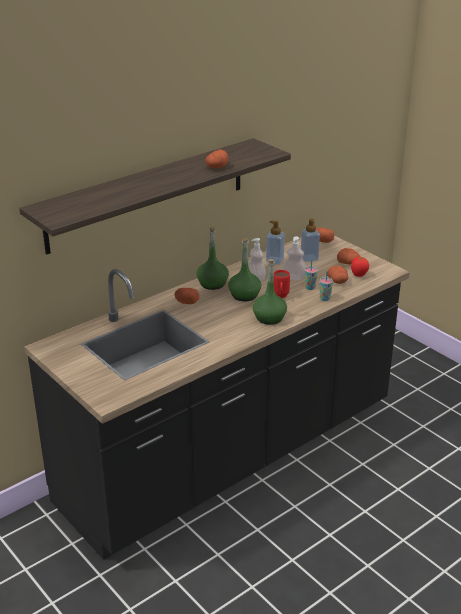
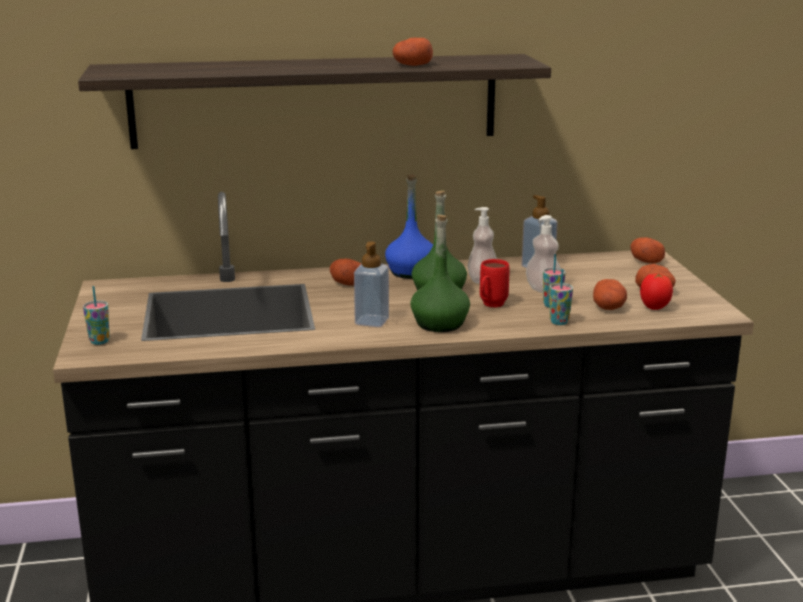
camera: 30 degrees right, 10 degrees down
(101, 388) = (99, 341): none -> cup
(212, 284) = (411, 272): green bottle -> blue bottle
(309, 258) = (596, 274): soap dispenser -> soap dispenser (372, 321)

